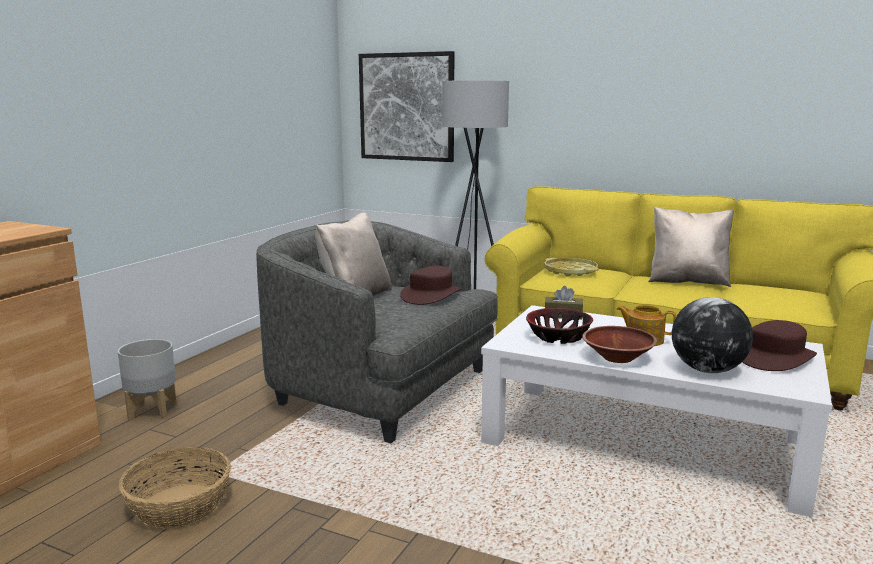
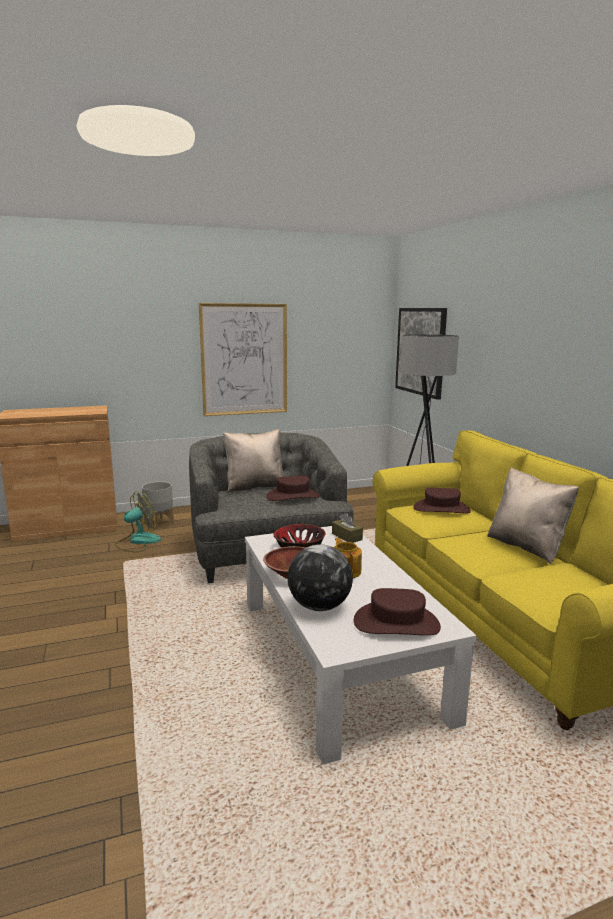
camera: 45 degrees right, 0 degrees up
(176, 443) = (137, 541): none -> fan
(179, 506) = (87, 569): basket -> none
(199, 126) = (244, 359): none -> picture
(570, 271) = (441, 509): yellow tray -> brown hat

